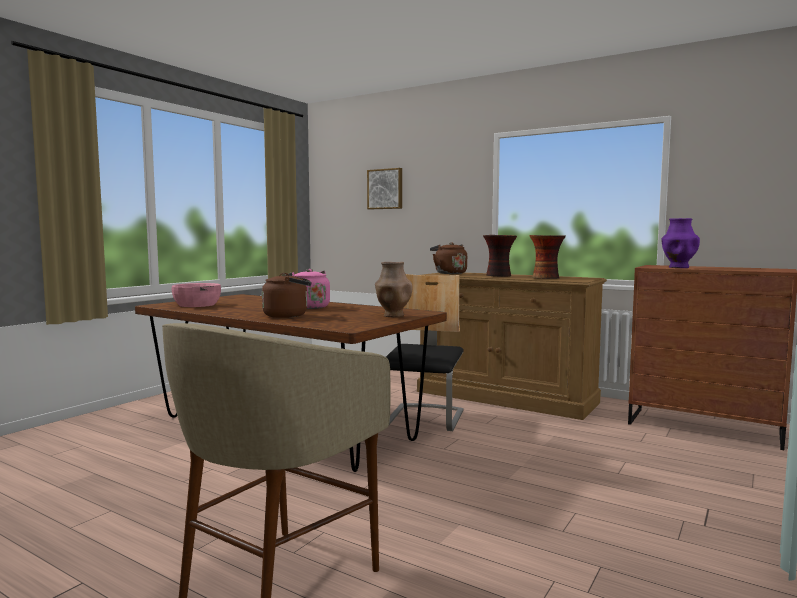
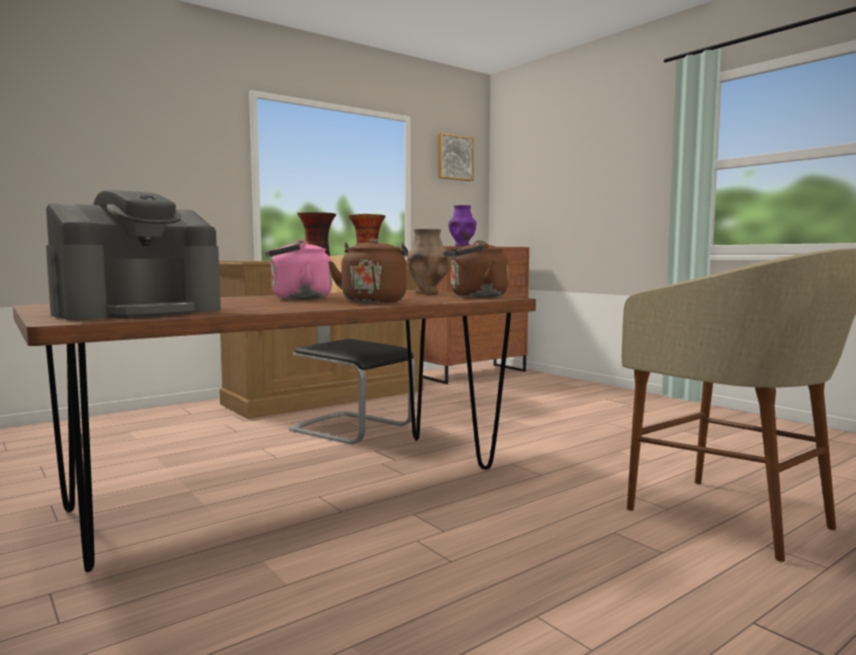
camera: 70 degrees left, 0 degrees up
(197, 305) = (139, 312): pink bowl -> coffee machine
(385, 189) = (72, 134): picture -> picture (454, 157)
(449, 273) = (249, 260): brown kettle -> brown kettle (475, 296)

